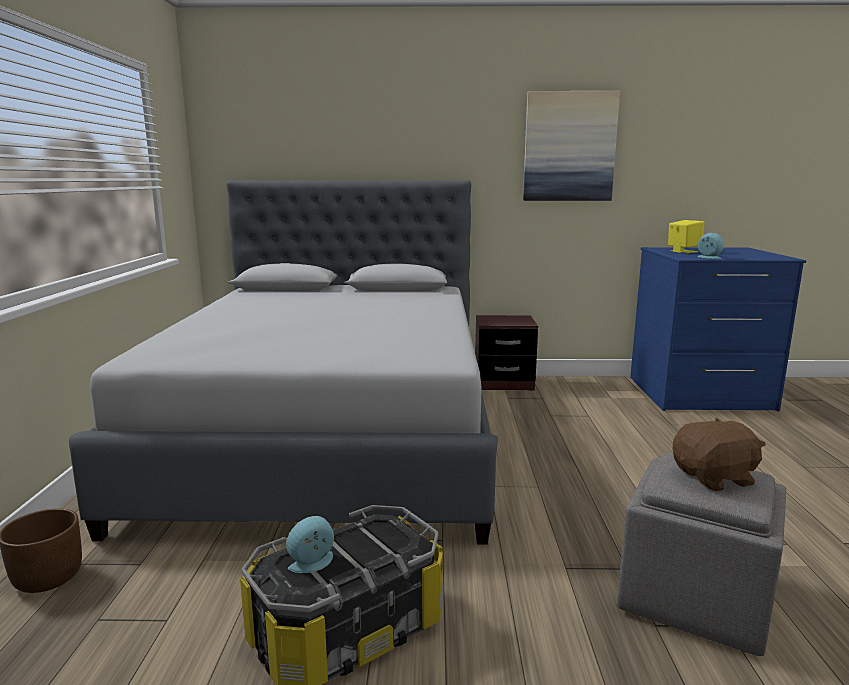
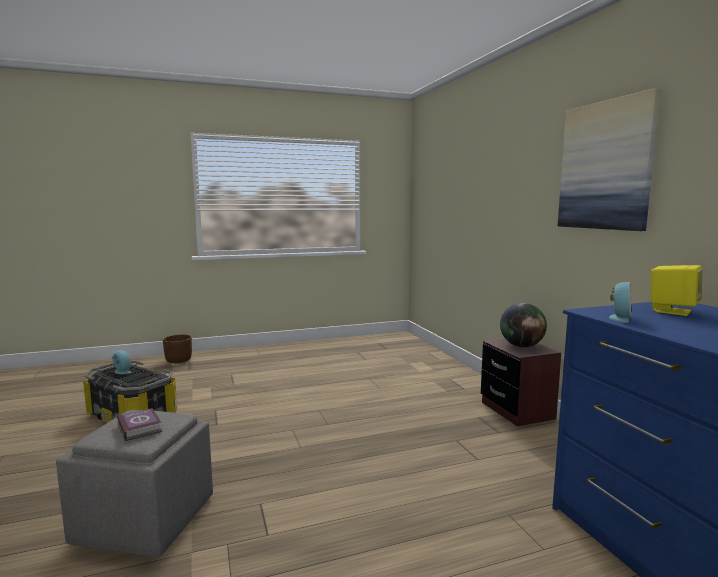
camera: 70 degrees right, 5 degrees down
(332, 435) = (342, 374): grey bed -> none
(506, 319) = (521, 346): none -> globe
(714, 478) = (140, 427): brown plush toy -> book

